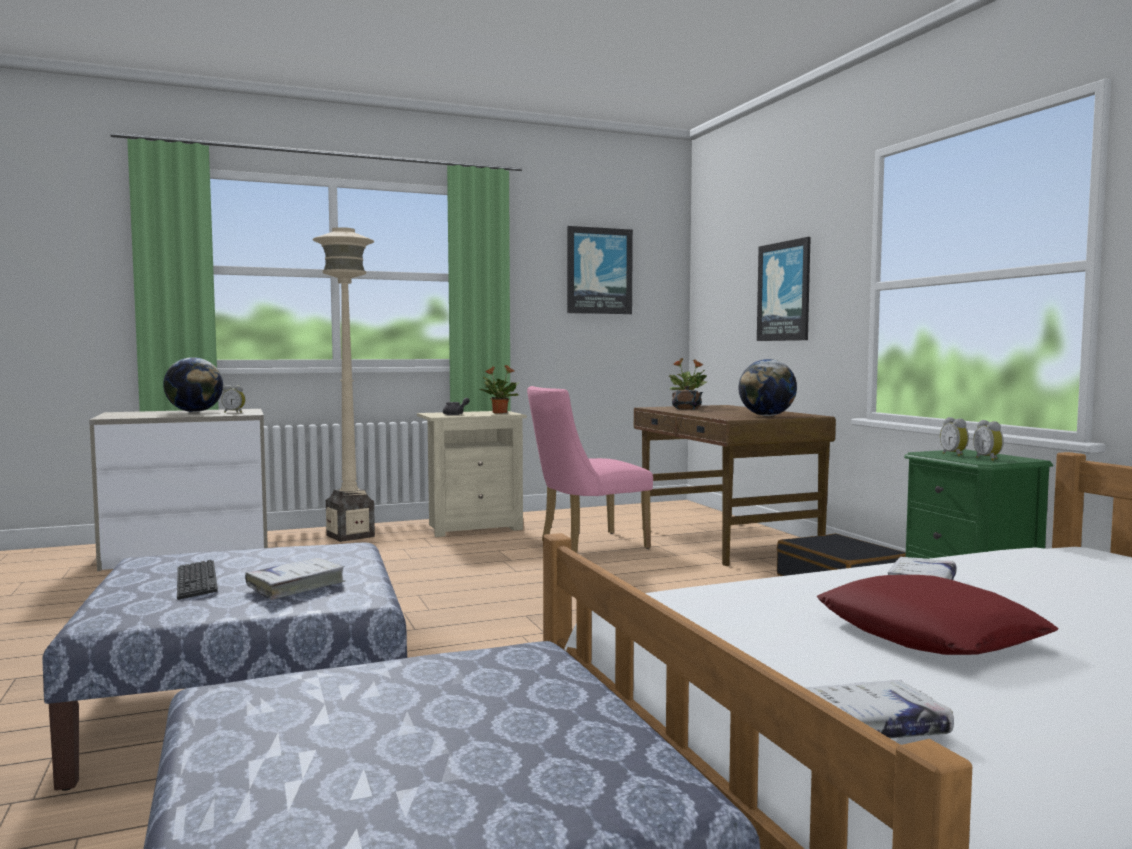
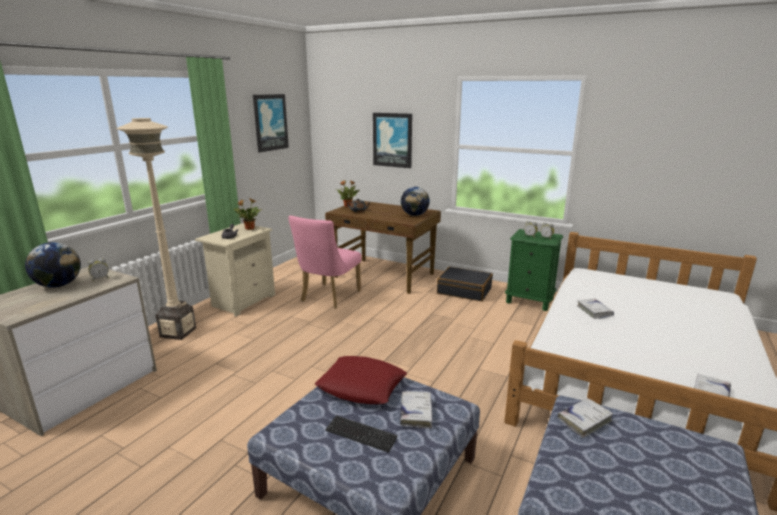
camera: 40 degrees left, 15 degrees up
(489, 663) = (584, 421): none -> white book
(929, 633) = (642, 340): red pillow -> red pillow (362, 386)

